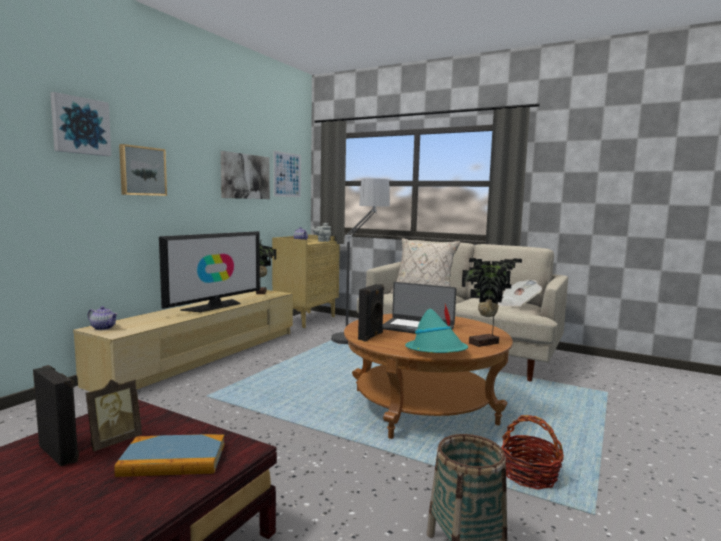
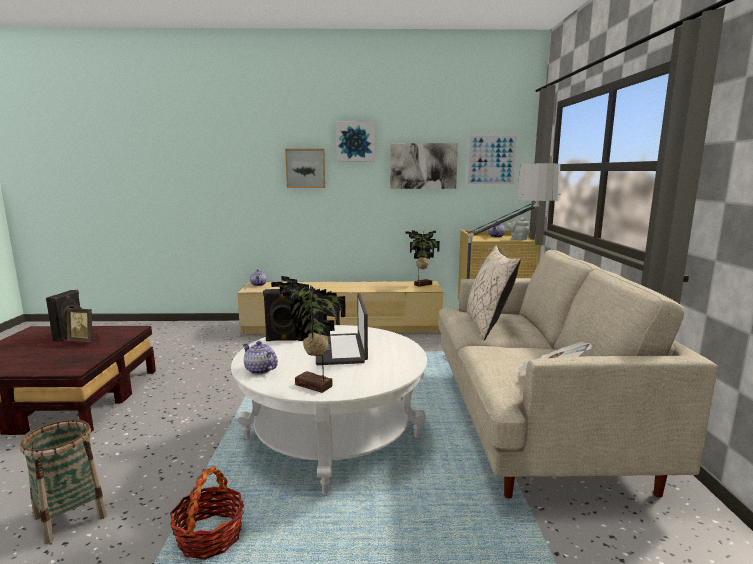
camera: 60 degrees right, 5 degrees up
(80, 126) = (256, 139): picture -> picture (355, 142)
(173, 460) = (60, 358): book -> none
(214, 306) = (352, 287): television -> none
(423, 407) = (333, 438): brown coffee table -> white coffee table
(436, 351) = (259, 370): turquoise hat -> teapot

